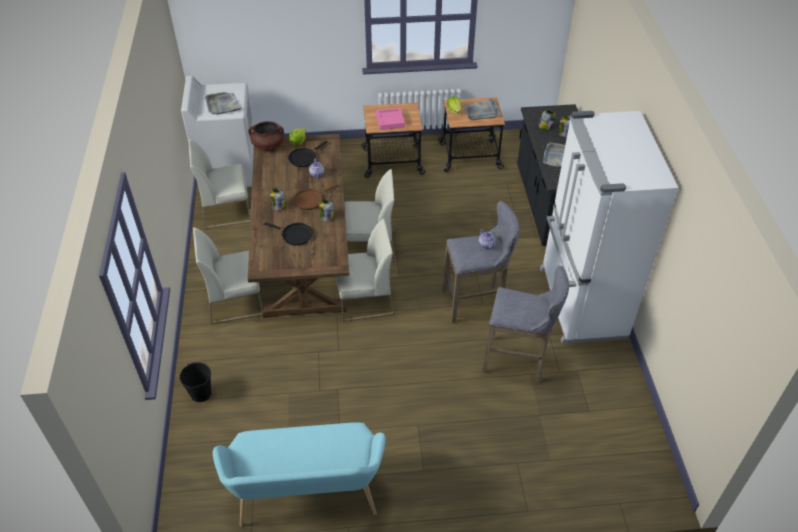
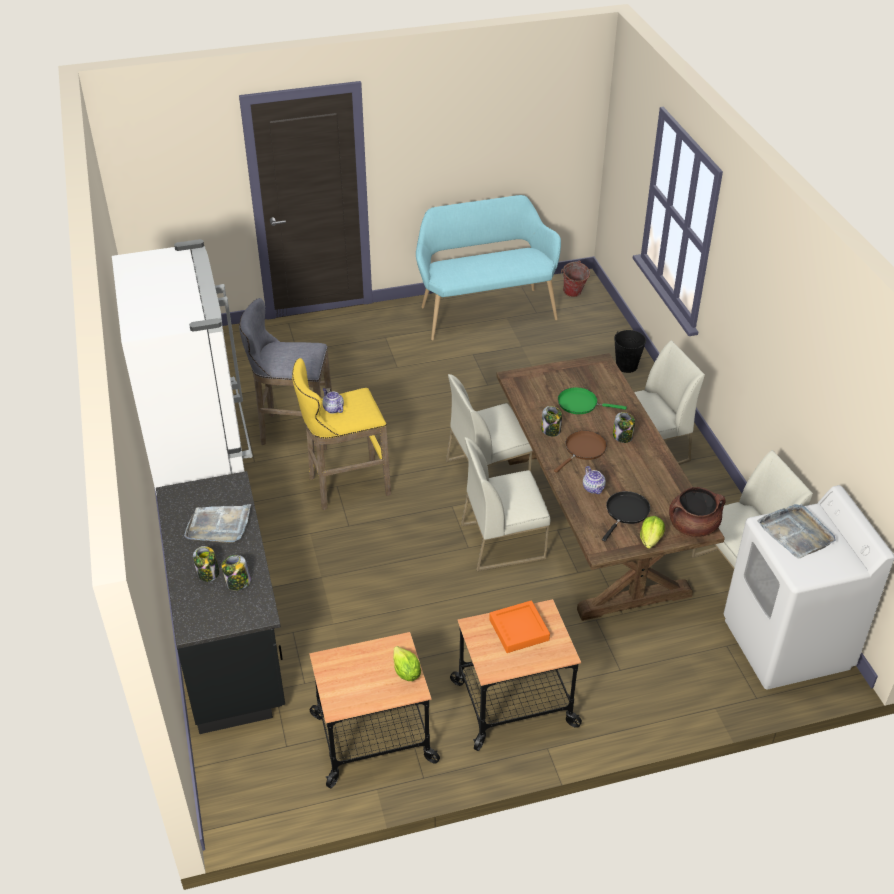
camera: 170 degrees right, 5 degrees down
(200, 510) = (573, 294): none -> bucket
(295, 235) = (580, 404): black frying pan -> green frying pan
(390, 121) = (519, 630): pink tray -> orange tray
(476, 302) = (345, 486): grey stool -> yellow stool
(481, 111) = (354, 677): grey tray -> none

